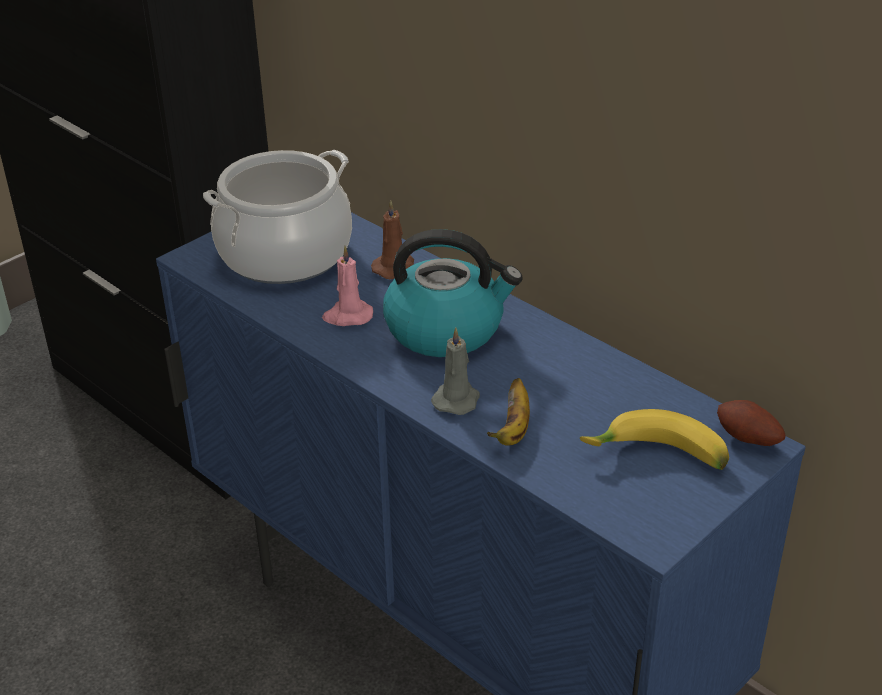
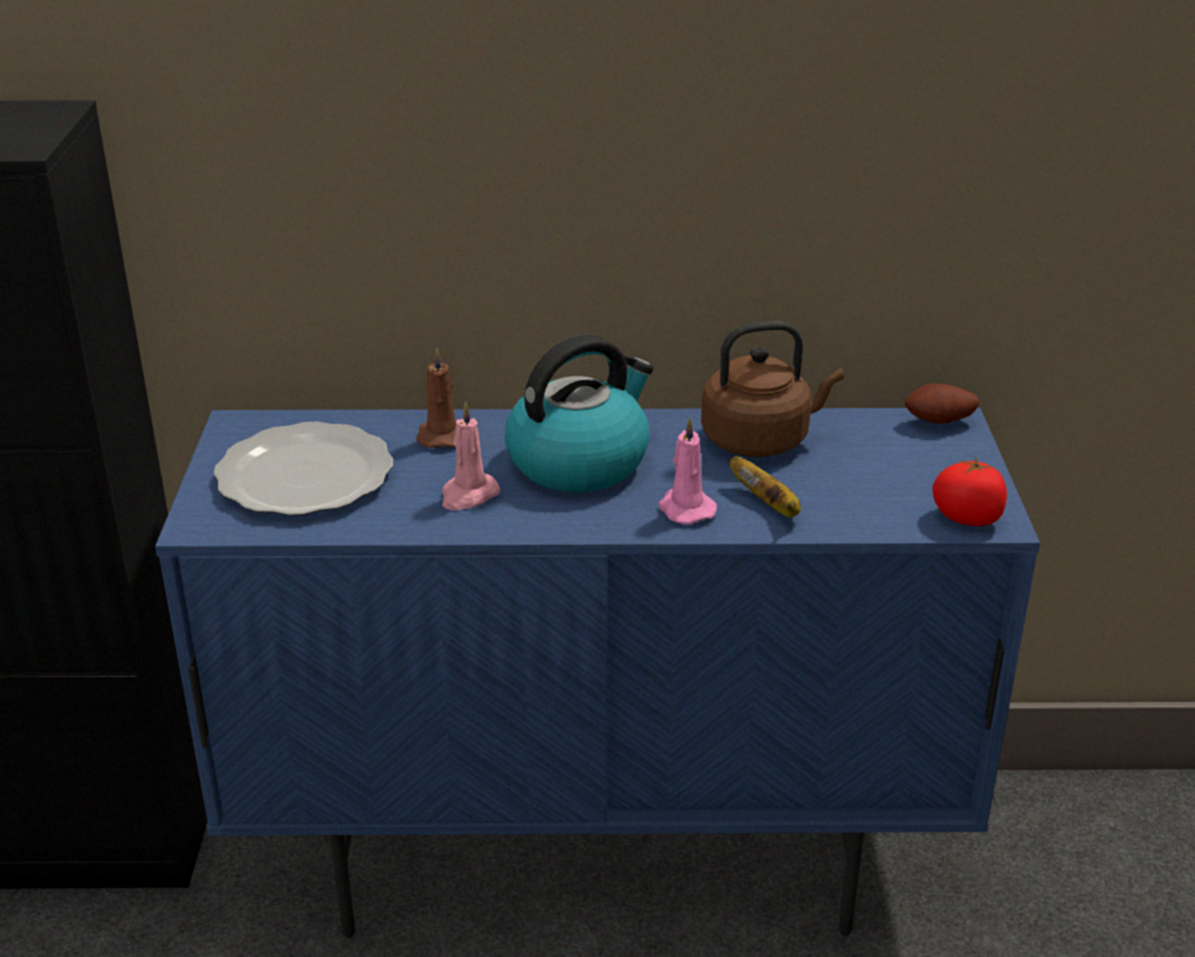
camera: 45 degrees left, 5 degrees down
(284, 254) = (304, 474): cooking pot -> plate
(457, 399) = (685, 508): grey candle -> pink candle
(588, 379) = (761, 440): none -> brown kettle
(639, 522) = (967, 517): none -> tomato
(657, 458) = (905, 468): banana -> none

